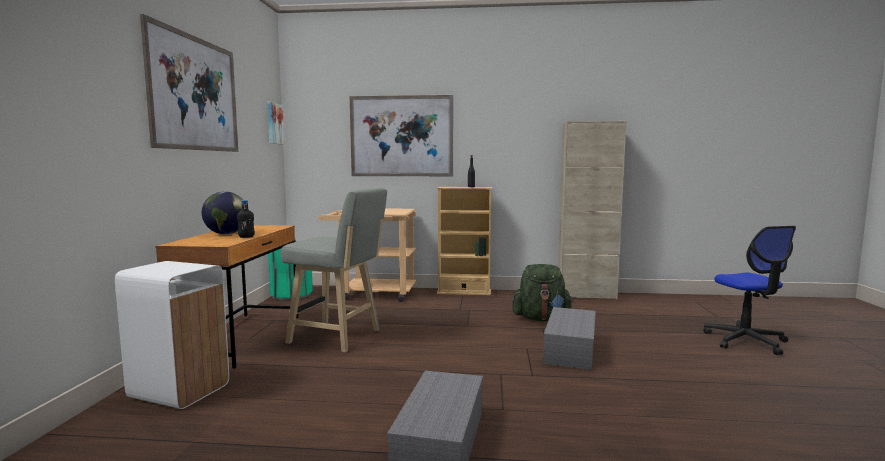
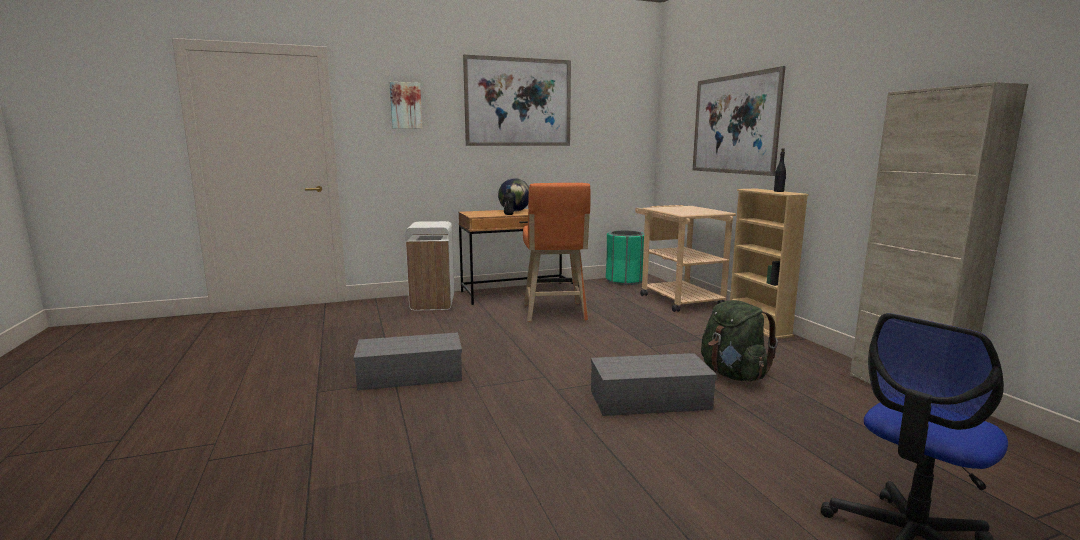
camera: 65 degrees right, 5 degrees up
(274, 123) = (638, 116): picture -> picture (405, 105)
(338, 337) = (555, 313): grey stool -> orange stool

